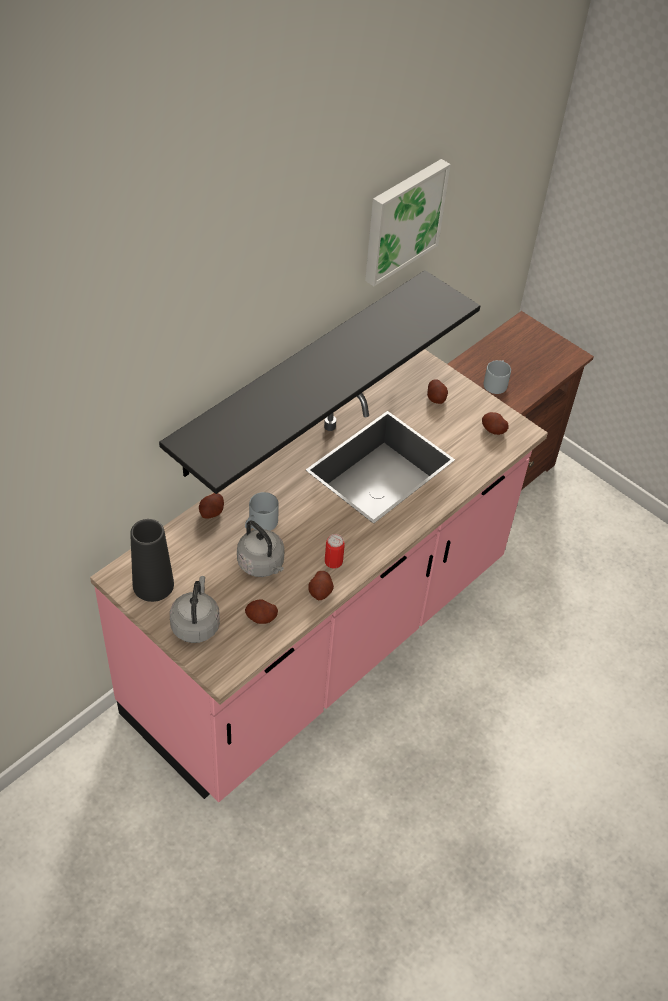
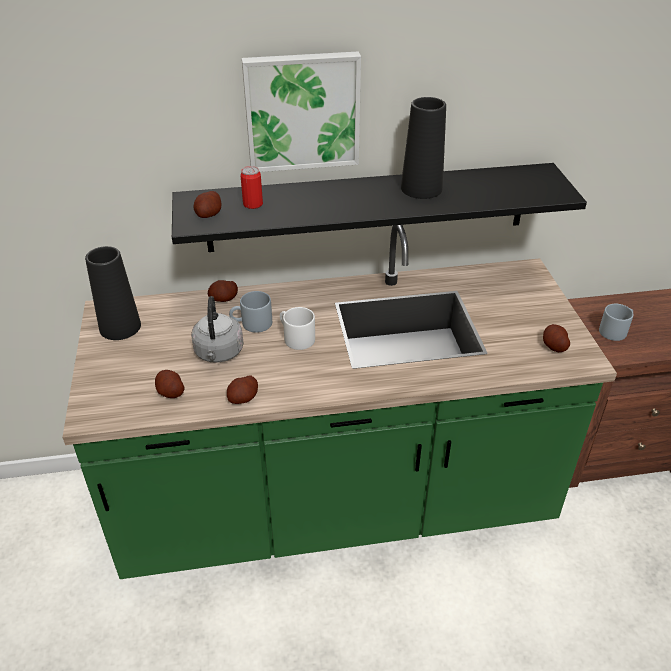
camera: 40 degrees right, 10 degrees down
(196, 624) = (115, 370): grey kettle -> none
(306, 518) = (295, 337): none -> white mug
(322, 639) = (335, 504): pink counter -> green counter
(333, 561) = (281, 380): can -> can (253, 204)
(355, 344) = (421, 188): none -> black vase
(402, 220) = (521, 76): picture -> picture (302, 111)
(436, 398) = (516, 299): potato -> potato (209, 214)

